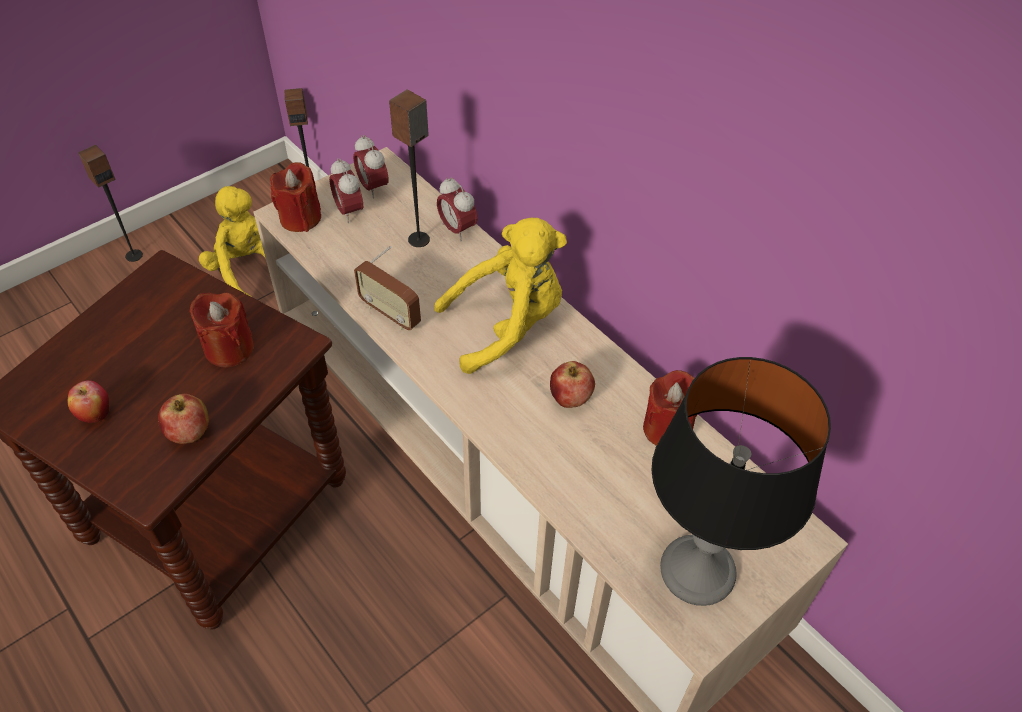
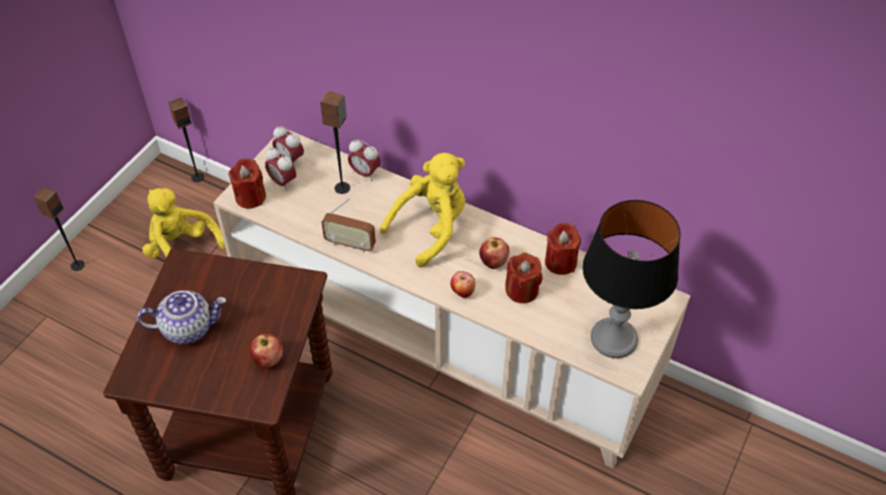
camera: 20 degrees left, 0 degrees up
(95, 414) = (197, 369): apple -> apple (462, 292)
(119, 356) = (188, 328): none -> teapot
(229, 348) = (261, 299): red candle -> red candle (522, 290)

